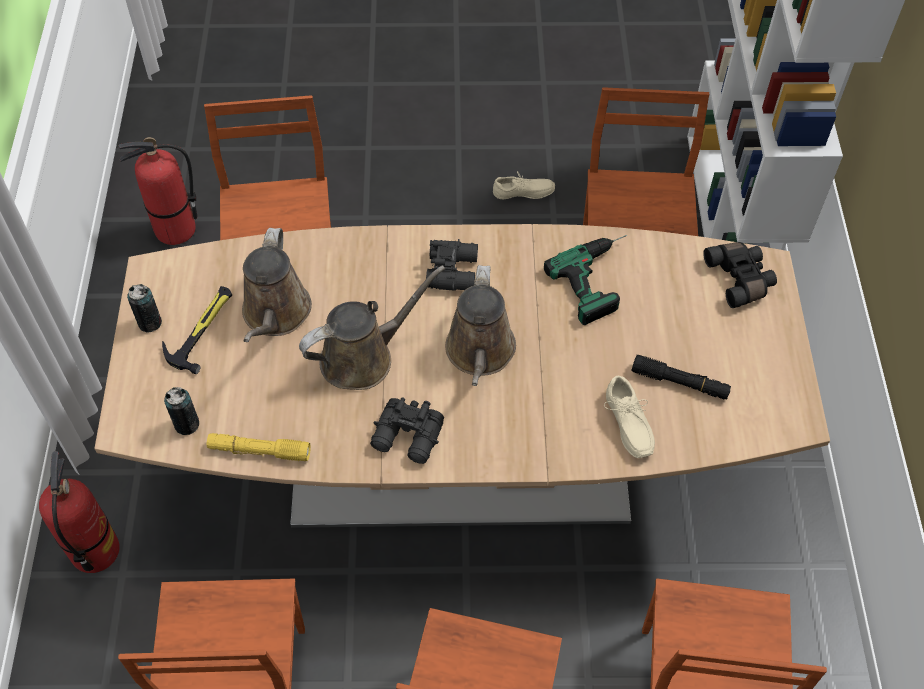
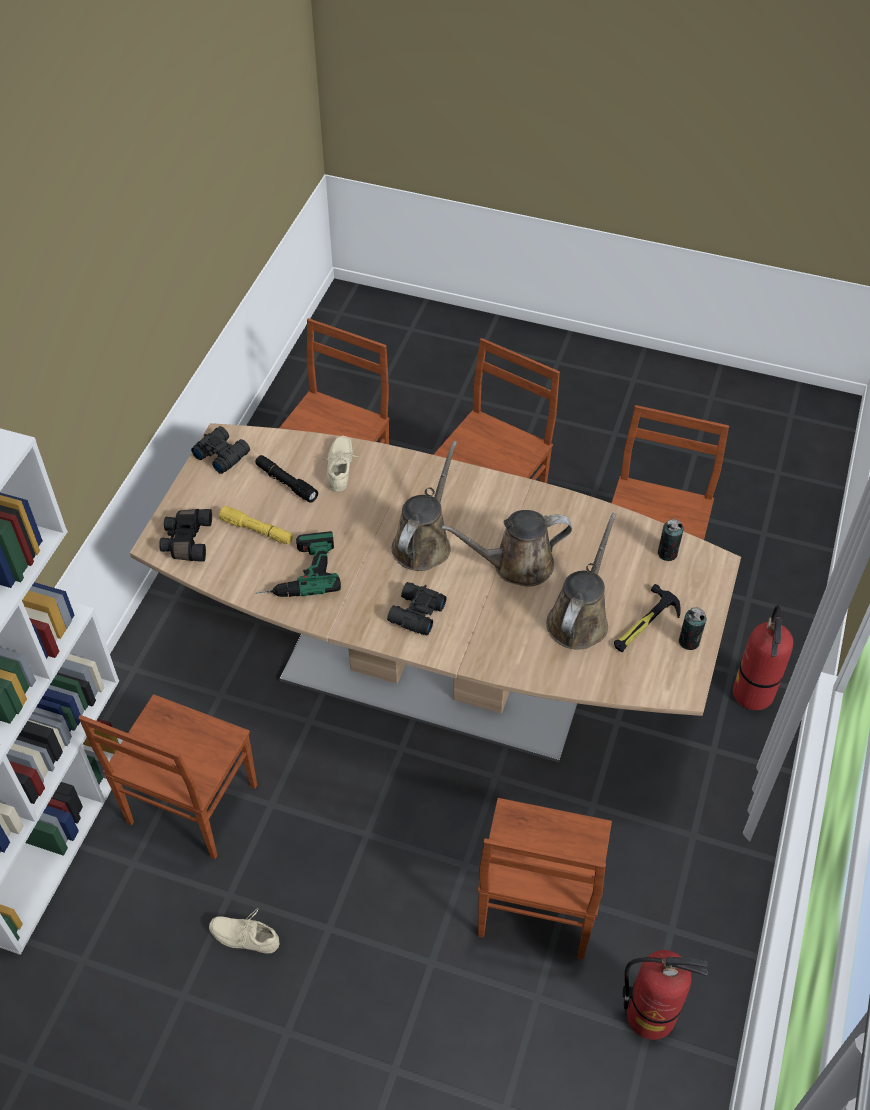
camera: 160 degrees left, 5 degrees down
(259, 451) = (615, 521): yellow flashlight -> yellow flashlight (257, 530)
(408, 438) = (502, 500): black binoculars -> black binoculars (222, 454)

